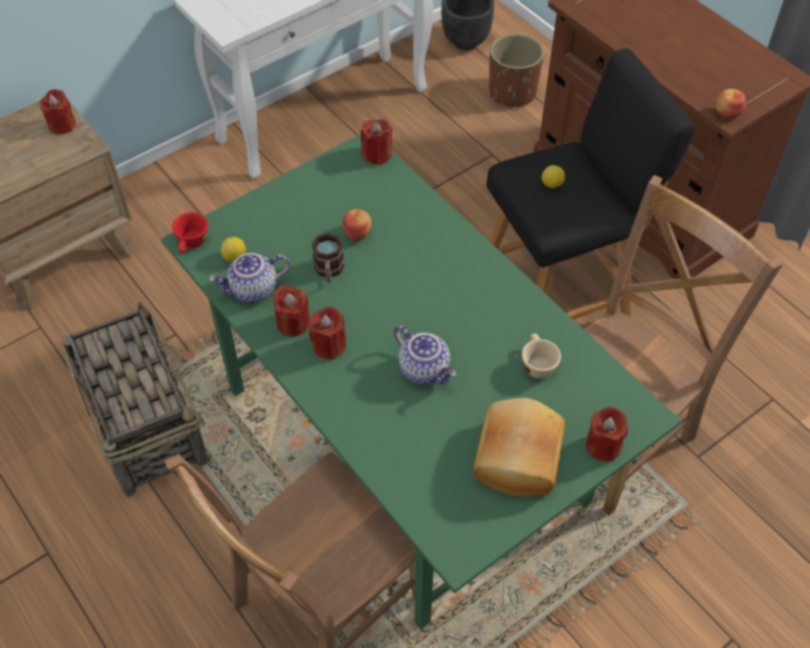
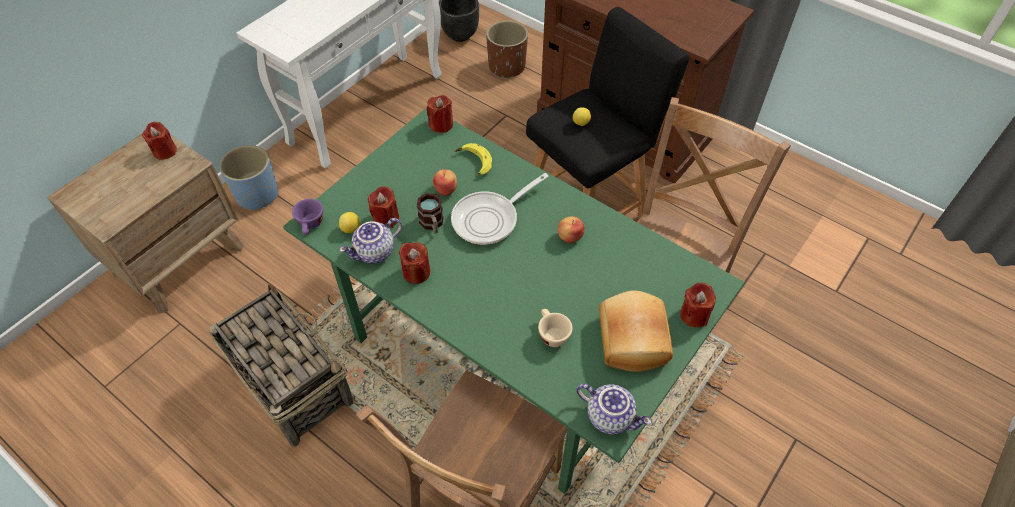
camera: 15 degrees left, 0 degrees up
(166, 194) = (257, 194): none -> blue planter
(192, 244) = (311, 225): red cup -> purple cup
(329, 345) = (452, 284): red candle -> red candle (386, 218)
(397, 279) = (490, 219): none -> frying pan
(400, 208) = (473, 163): none -> banana
(425, 369) = (536, 286): teapot -> teapot (610, 416)
(536, 363) = (621, 262): beige cup -> beige cup (551, 334)
(727, 113) = (699, 44): apple -> apple (570, 236)

